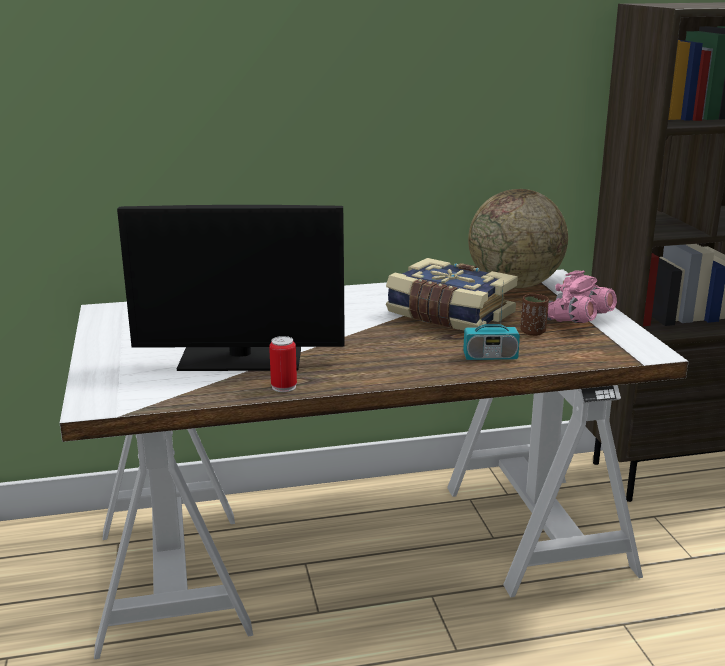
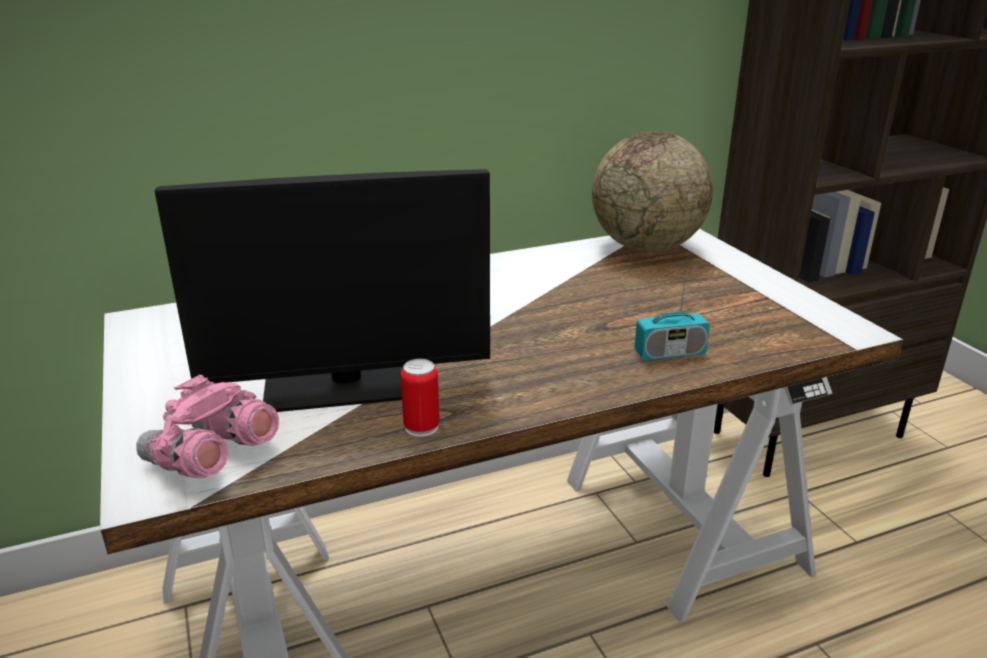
camera: 10 degrees left, 5 degrees up
(449, 315) = (590, 295): book -> none
(533, 332) = (701, 311): brown cup -> none
(574, 321) = (741, 293): pink binoculars -> pink binoculars (211, 460)

